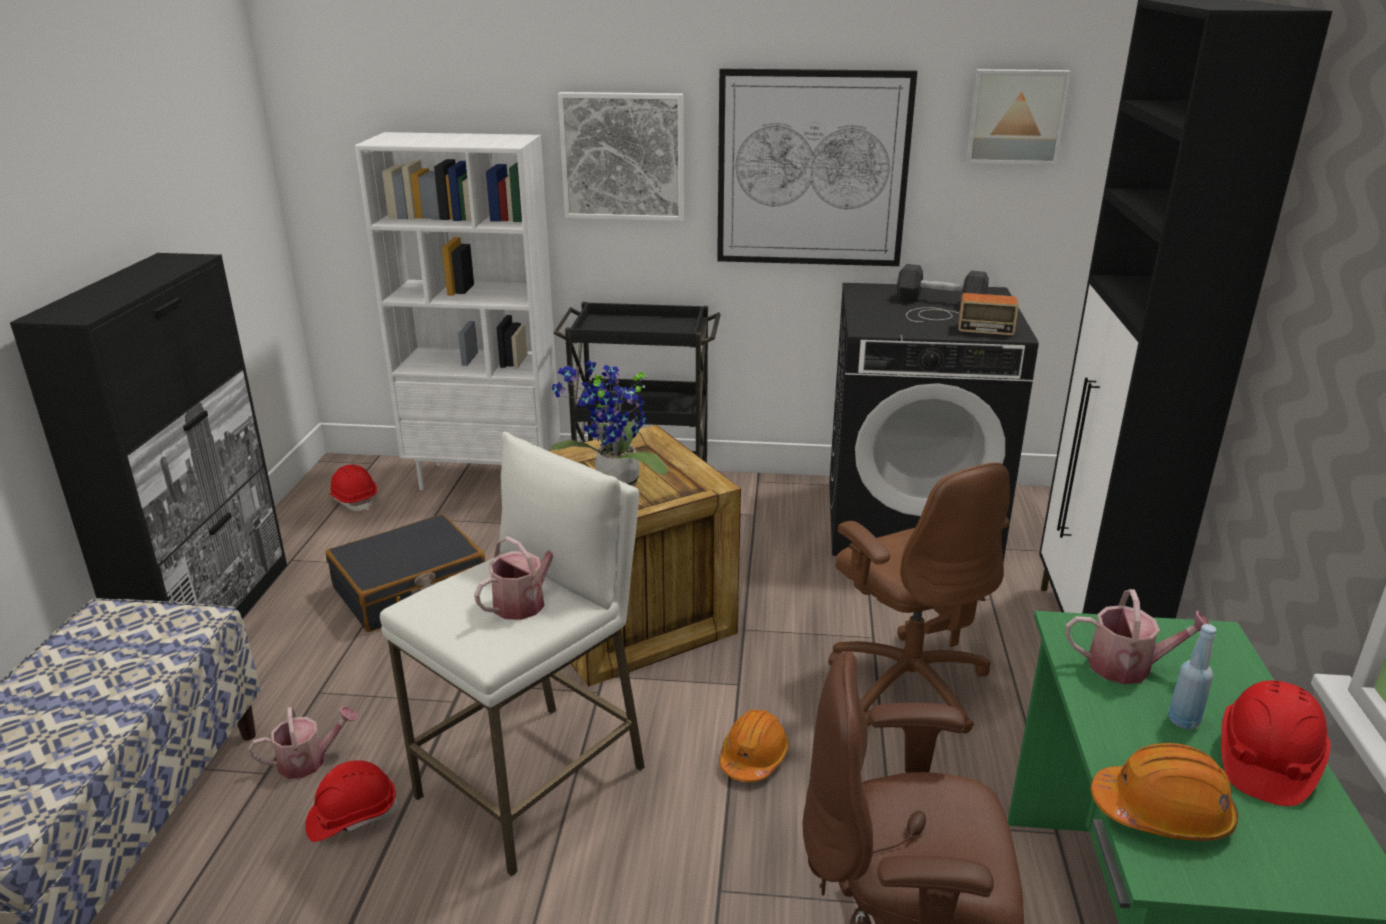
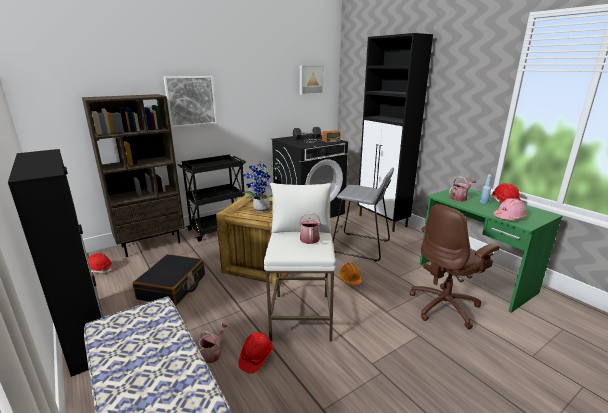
camera: 40 degrees left, 5 degrees down
(486, 478) = (151, 244): white bookcase -> brown bookcase
(812, 169) = (257, 101): picture -> none
(908, 683) = (360, 246): brown office chair -> grey stool
(1162, 812) = (509, 217): orange hard hat -> pink hard hat

